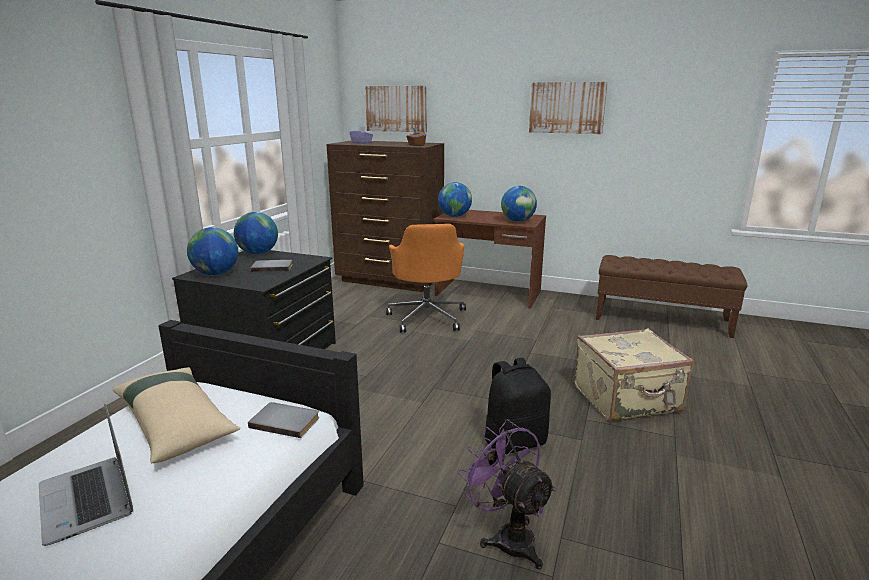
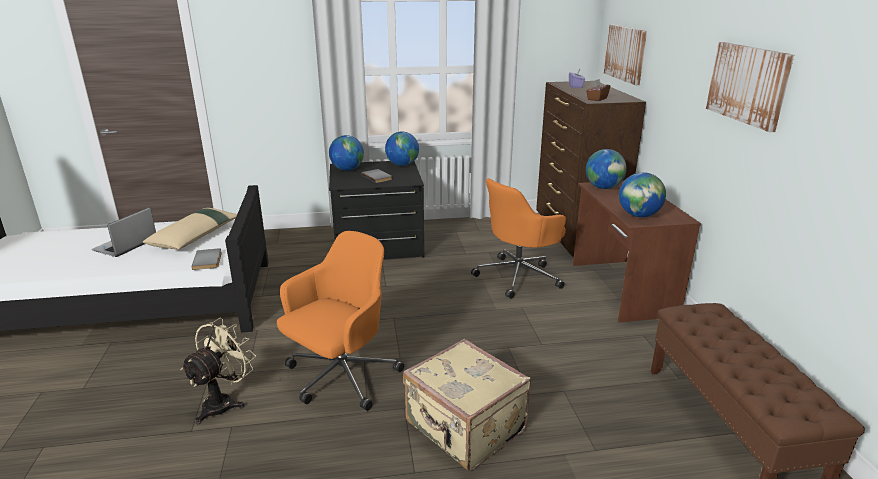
camera: 60 degrees right, 5 degrees up
(508, 536) = (224, 402): purple fan -> beige fan
(514, 441) = (341, 377): black backpack -> orange office chair

